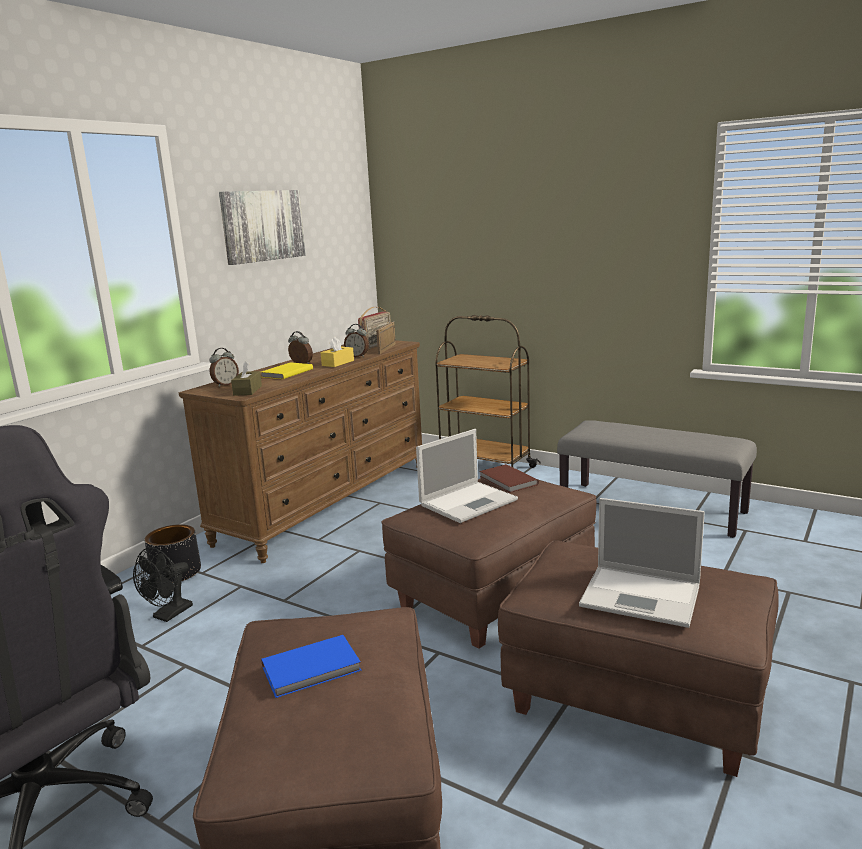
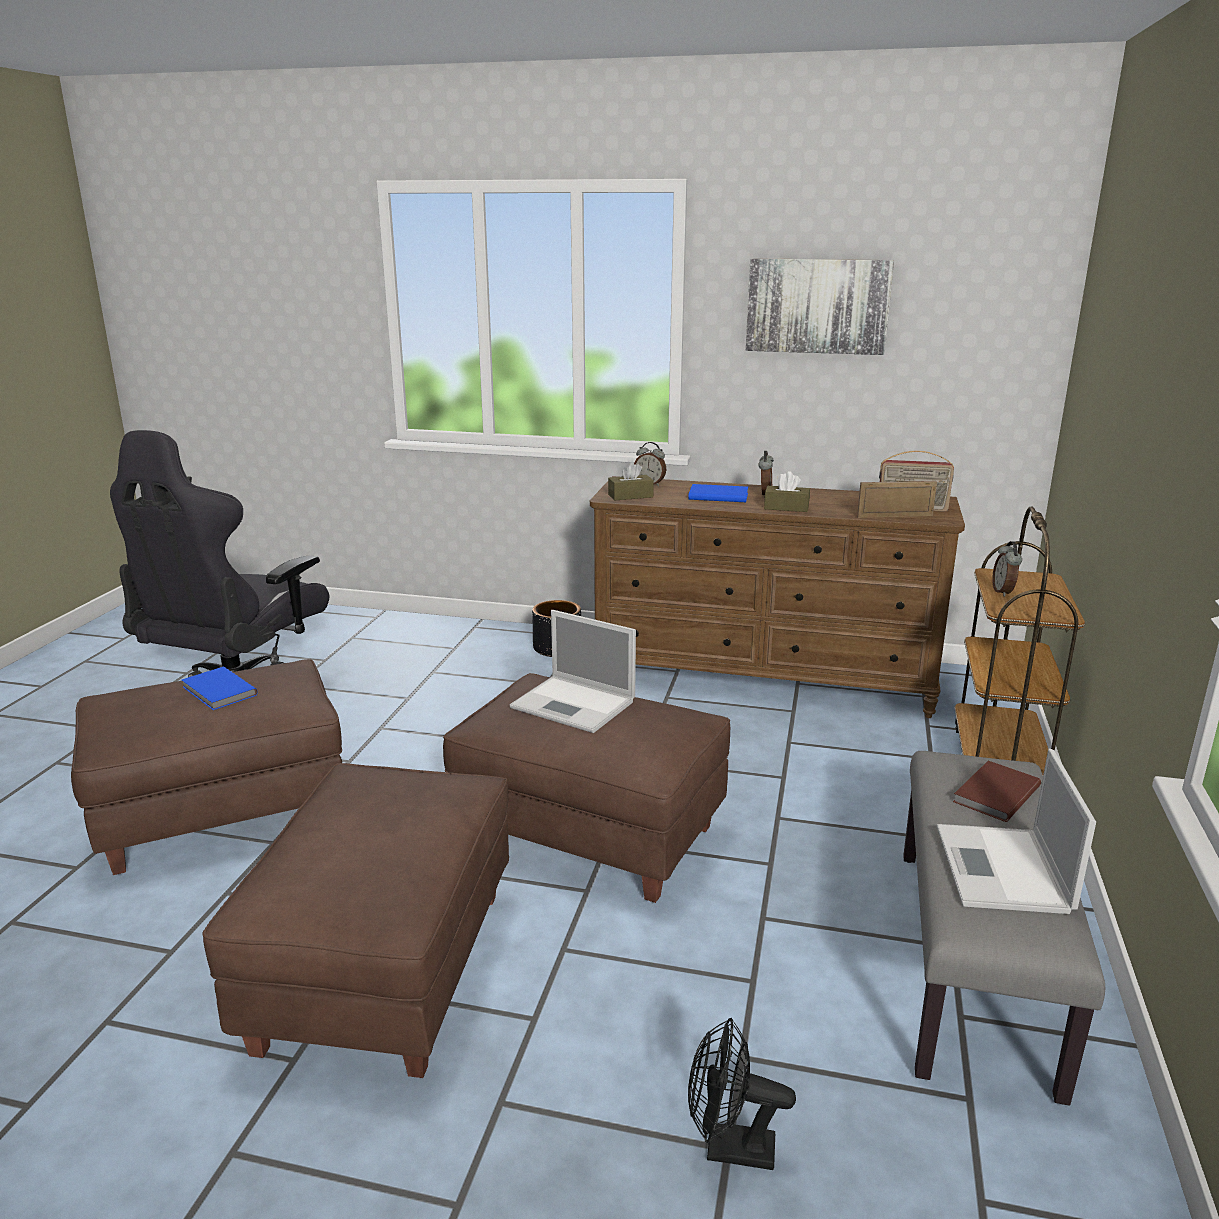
camera: 70 degrees right, 5 degrees up
(168, 615) = (483, 668): black fan -> black fan (728, 1149)
(286, 373) = (717, 496): yellow book -> blue book
(338, 363) = (786, 507): yellow tissue box -> brown tissue box
(357, 356) = (832, 510): alarm clock -> alarm clock (1003, 592)
(507, 481) = (656, 720): brown book -> brown book (994, 794)
(643, 596) = (337, 836): laptop -> laptop (1003, 871)

